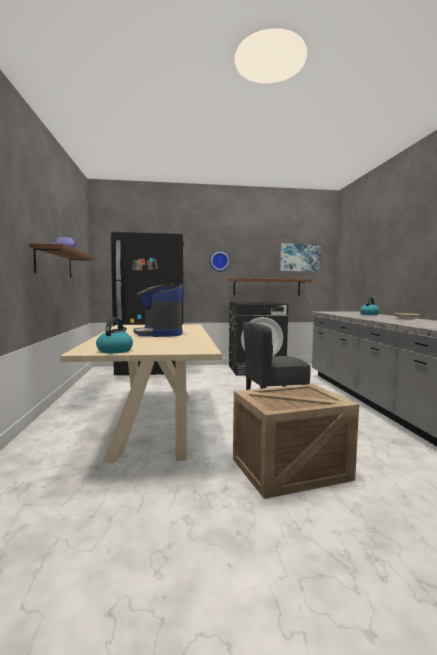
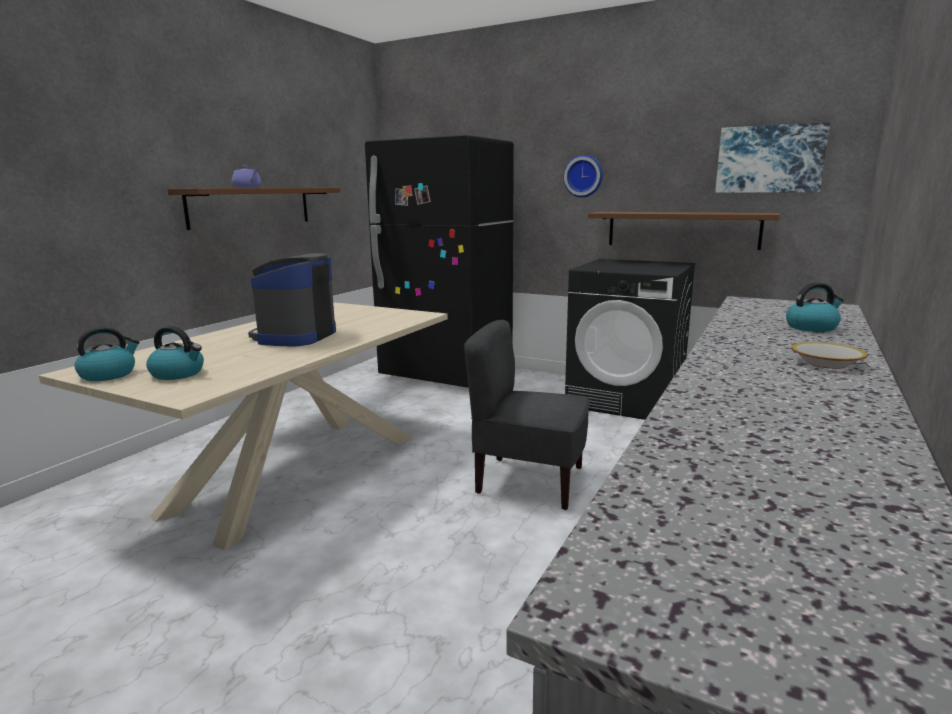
camera: 35 degrees right, 10 degrees up
(159, 346) = (178, 374): none -> kettle
(289, 470) = (304, 628): crate -> none

